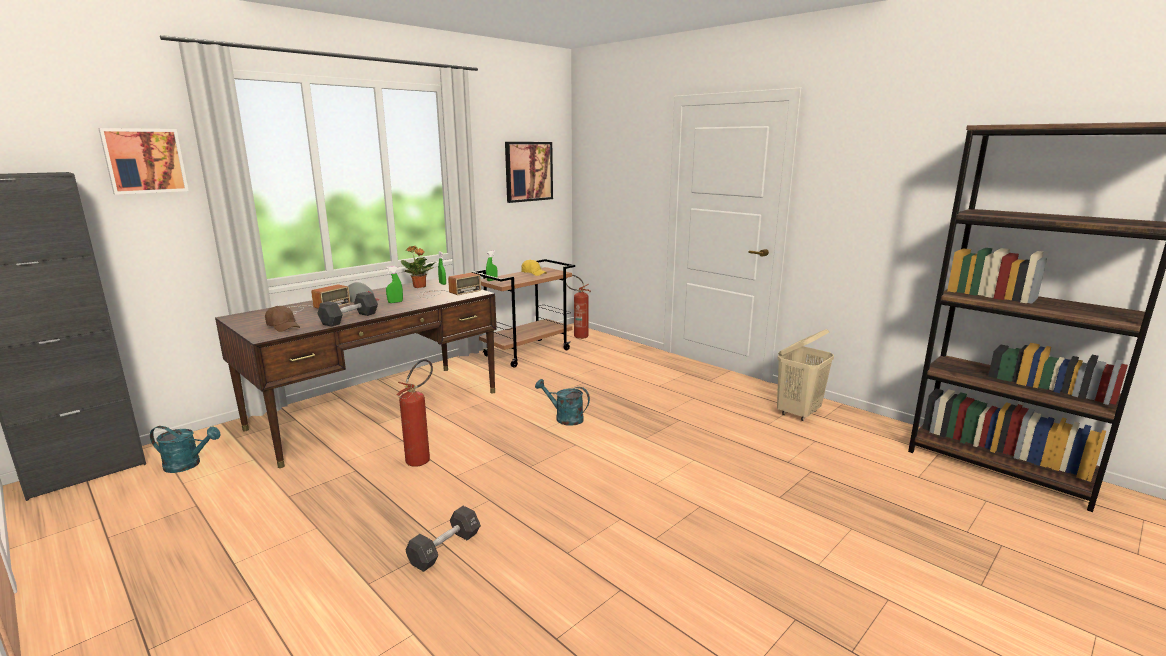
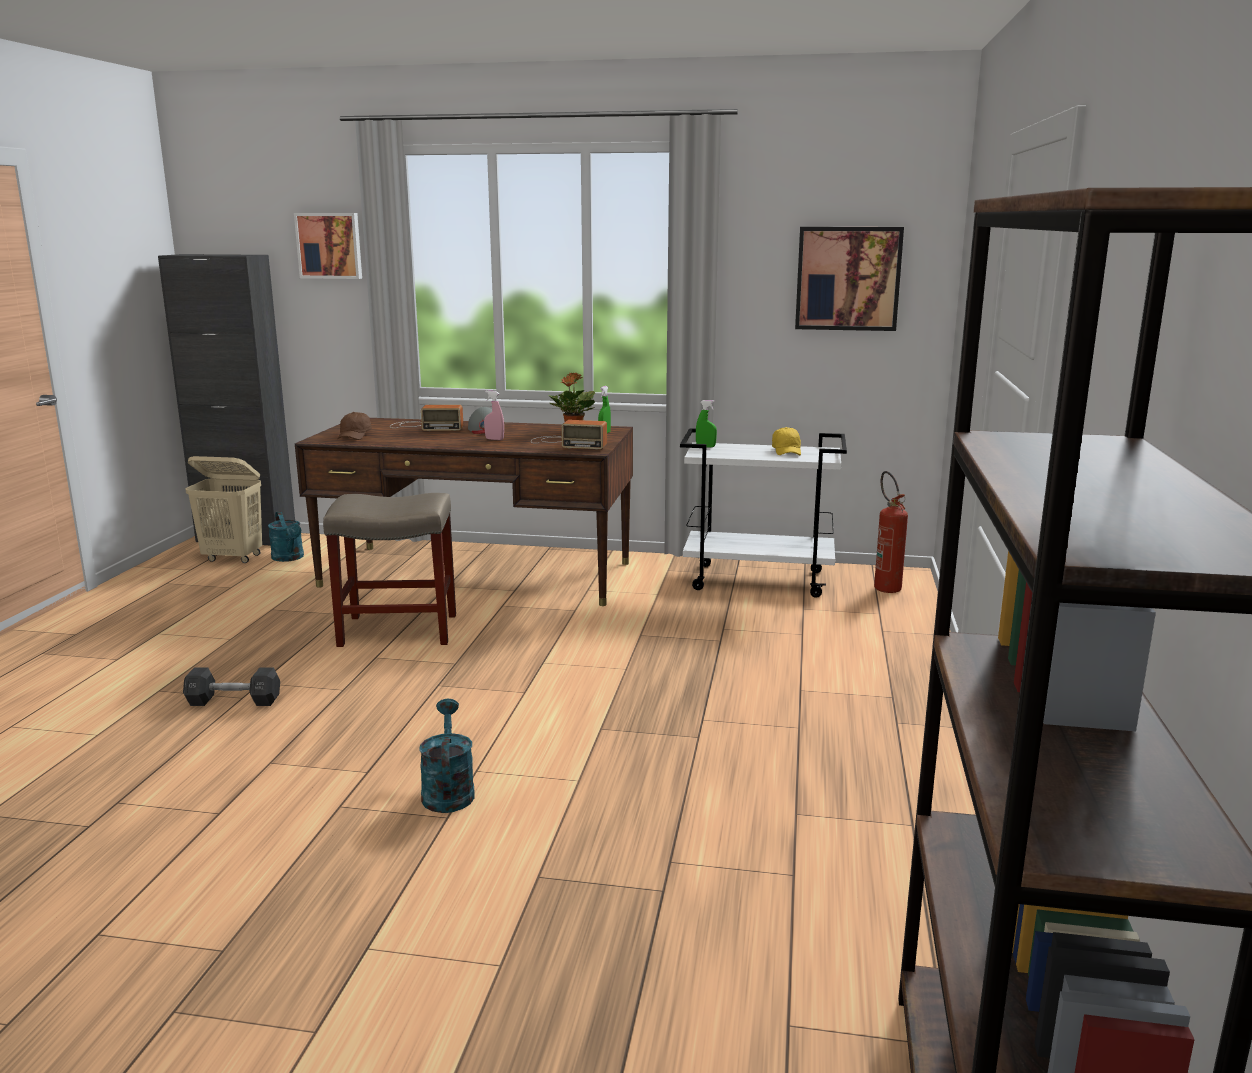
camera: 55 degrees right, 0 degrees up
(349, 319) = (409, 443): black dumbbell -> none
(395, 302) = (494, 439): green spray bottle -> pink spray bottle
(422, 458) = (396, 630): fire extinguisher -> beige stool
(527, 352) = (759, 580): brown cart -> white cart
(564, 418) = (589, 663): turquoise watering can -> turquoise watering can (448, 790)
(799, 413) = (893, 835): beige laundry basket -> beige laundry basket (233, 558)

